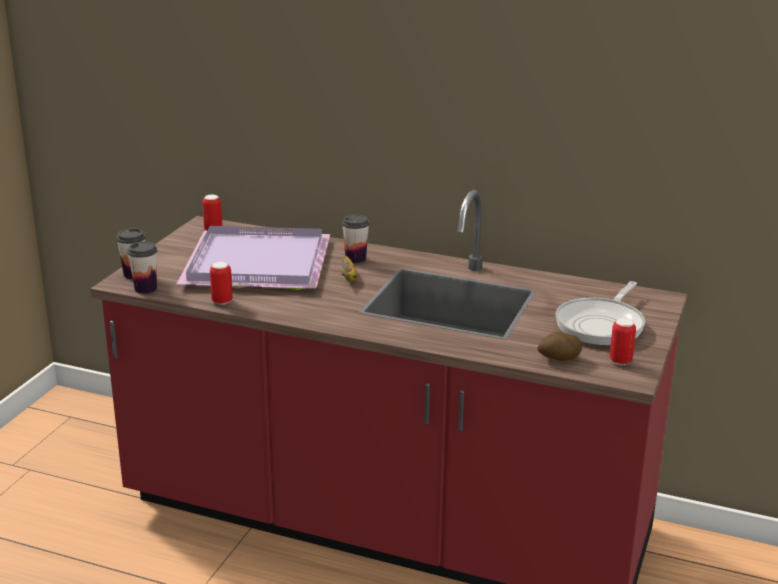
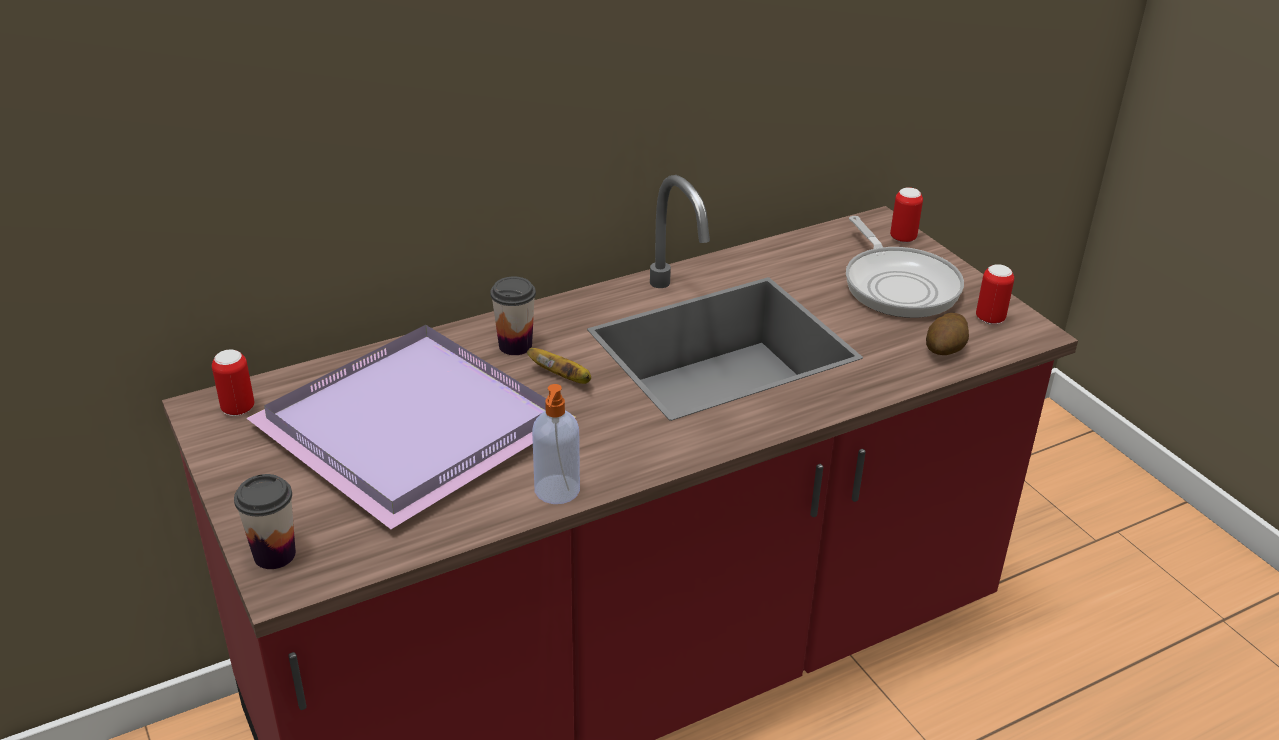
camera: 50 degrees left, 10 degrees up
(145, 288) = (342, 566): cup -> none
(222, 301) = (488, 514): can -> can (903, 238)
(261, 309) = (556, 491): none -> soap dispenser

